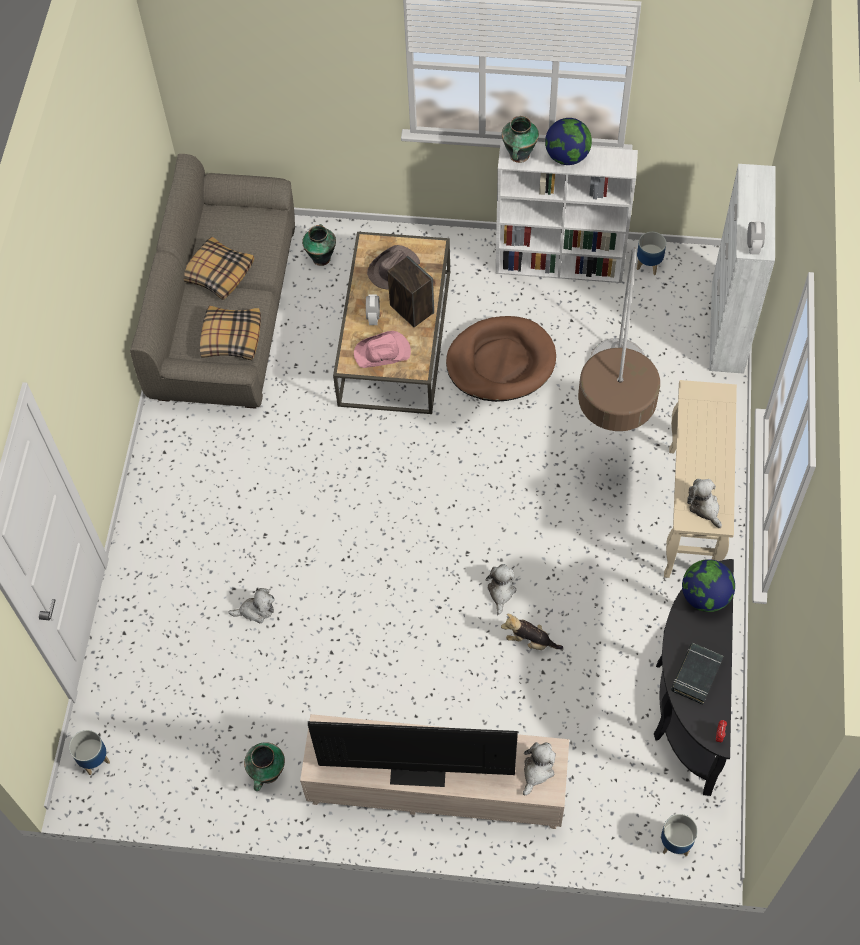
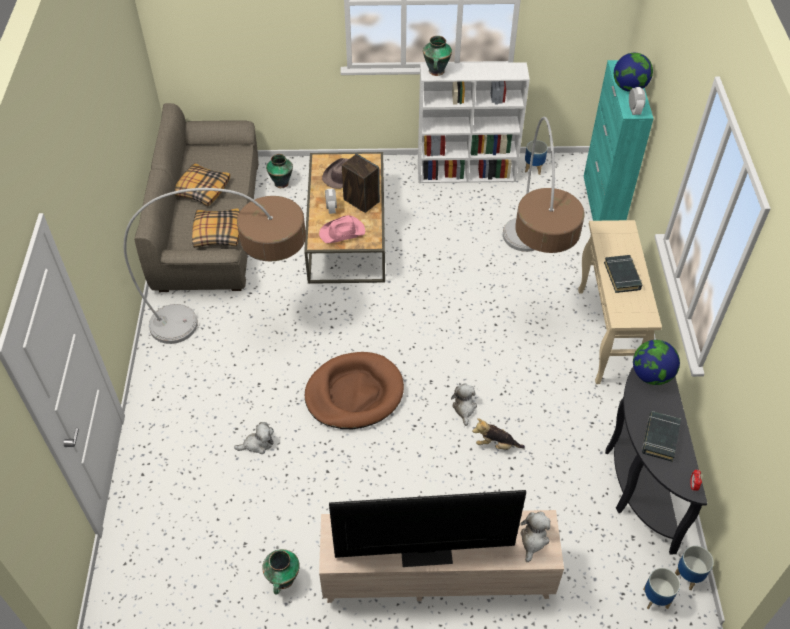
camera: 10 degrees left, 10 degrees down
(95, 759) = (122, 586): planter -> planter (688, 576)
(249, 453) = (239, 324): none -> floor lamp
(500, 362) = (433, 242): brown dog bed -> brown dog bed (354, 393)
(567, 157) = (473, 70): globe -> globe (629, 88)
(702, 461) = (622, 276): none -> black book
(704, 507) = (632, 309): plush toy -> none
(727, 327) = (602, 204): white cabinet -> turquoise cabinet

